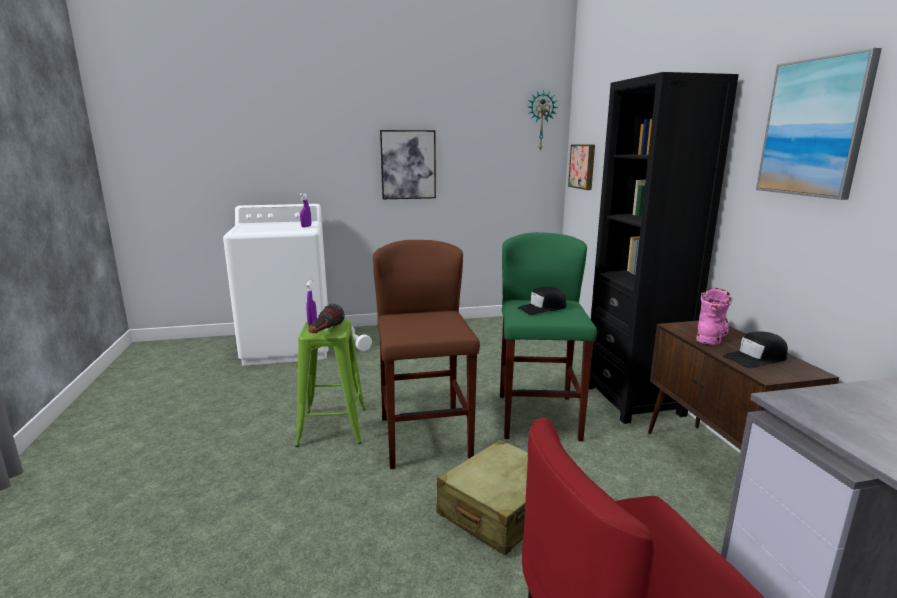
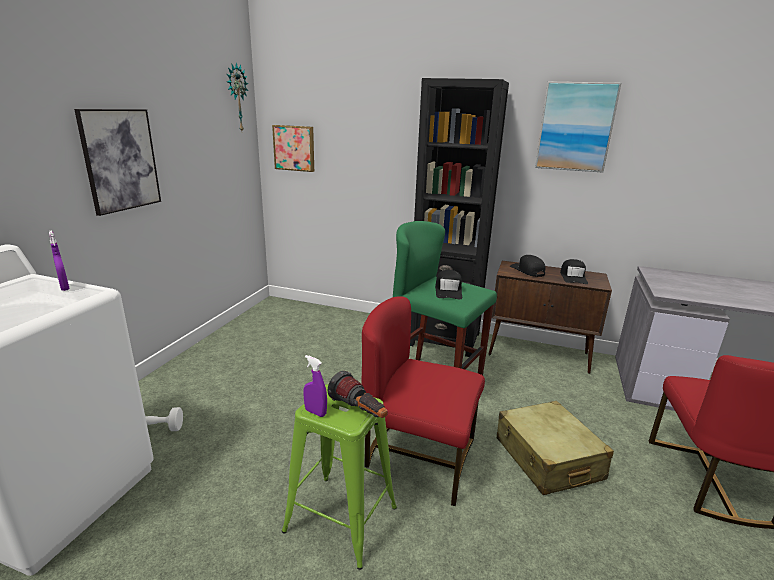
camera: 60 degrees left, 5 degrees up
(425, 437) = (418, 457): brown stool -> red chair
(711, 334) = (527, 270): pink boot -> black cap

